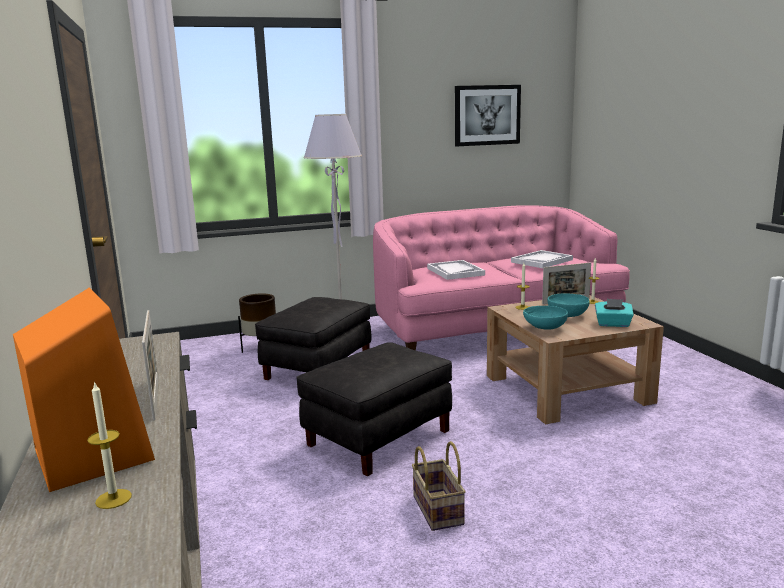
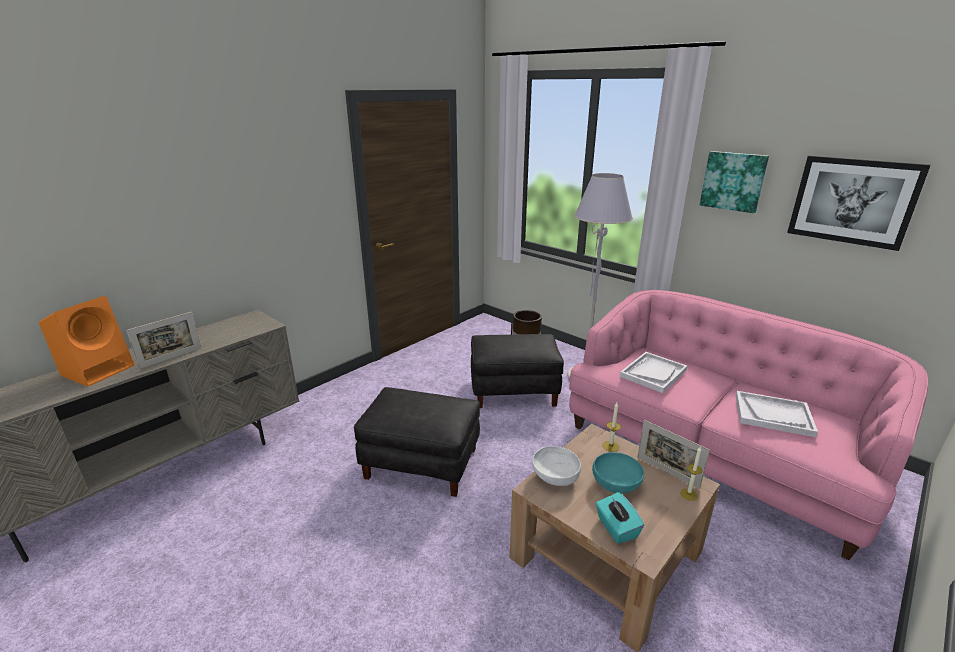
camera: 60 degrees right, 10 degrees up
(113, 499) = (48, 392): candle -> none
(408, 113) = (733, 181): none -> picture
(436, 509) = (332, 530): basket -> none
(544, 328) = (554, 477): turquoise bowl -> white bowl

